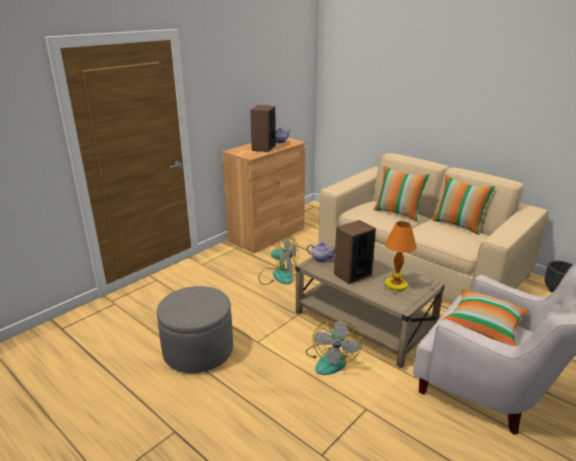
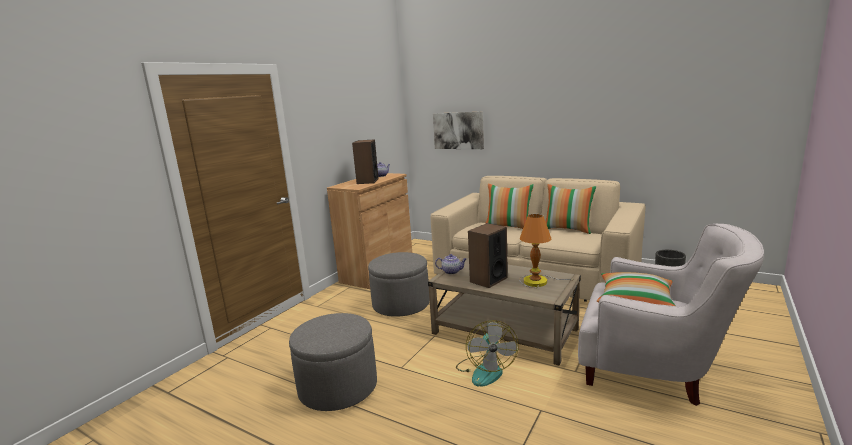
camera: 10 degrees left, 10 degrees down
(277, 275) = (401, 304): fan -> grey ottoman
(368, 99) = (458, 130): none -> picture

